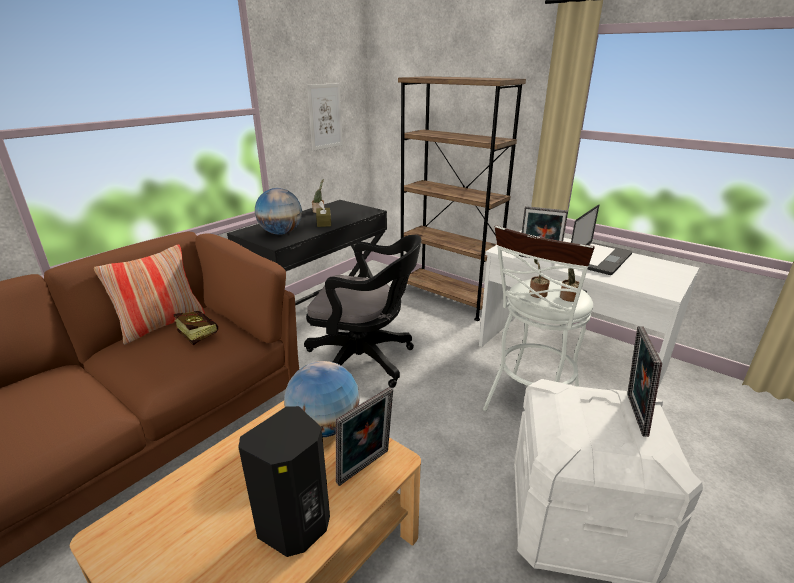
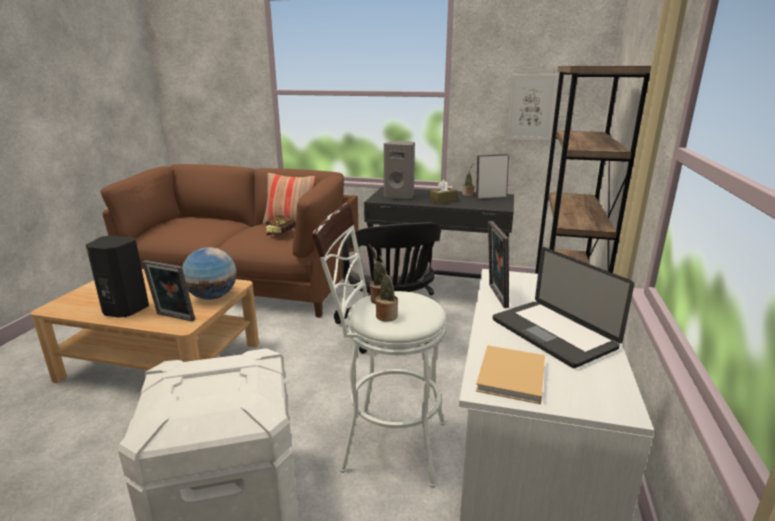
camera: 65 degrees right, 5 degrees down
(281, 233) = (400, 196): globe -> grey speaker
(599, 259) = (552, 334): laptop -> laptop turned 45 degrees clockwise
(632, 414) = (219, 397): picture frame -> picture frame (490, 198)
(653, 283) = (511, 377): none -> beige book

